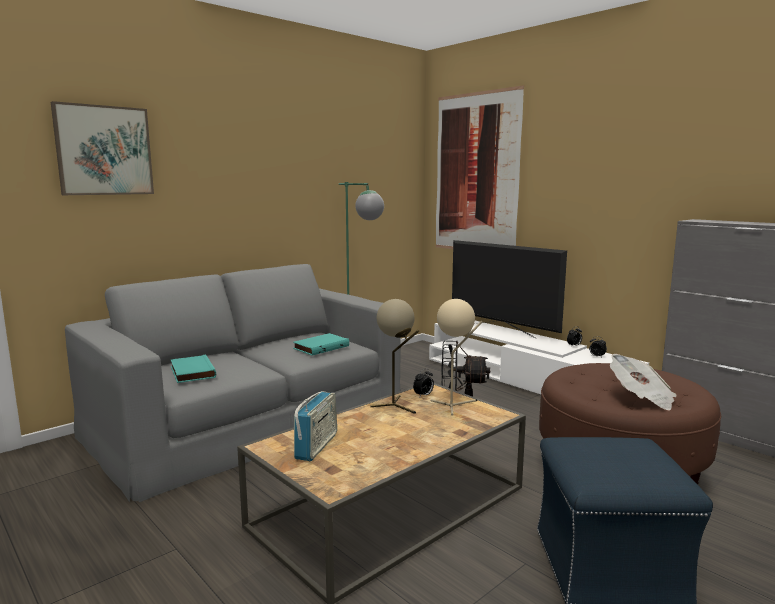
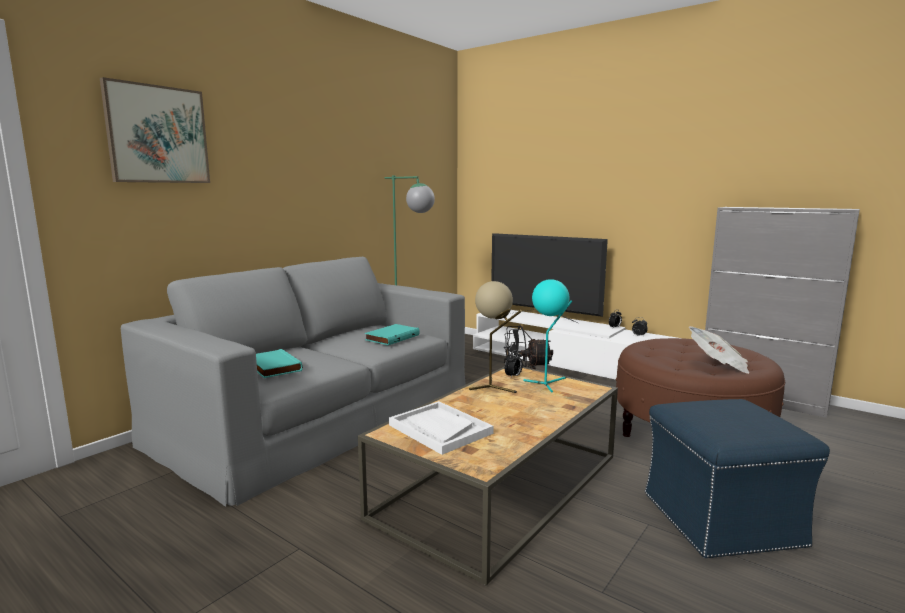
camera: 10 degrees left, 0 degrees up
(316, 446) = (439, 429): radio -> white tray
(454, 405) = (548, 383): beige table lamp -> turquoise table lamp
(476, 174) = (511, 169): picture -> none

